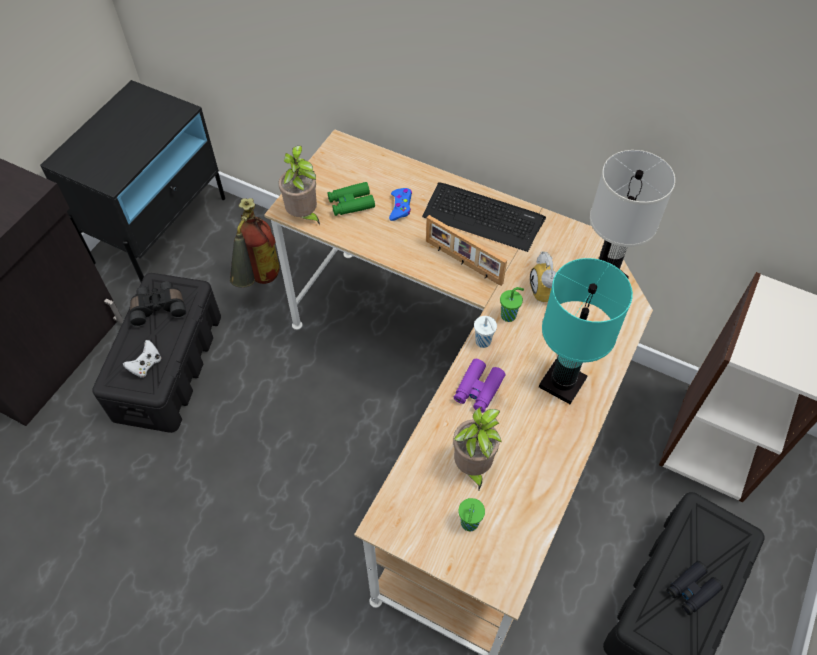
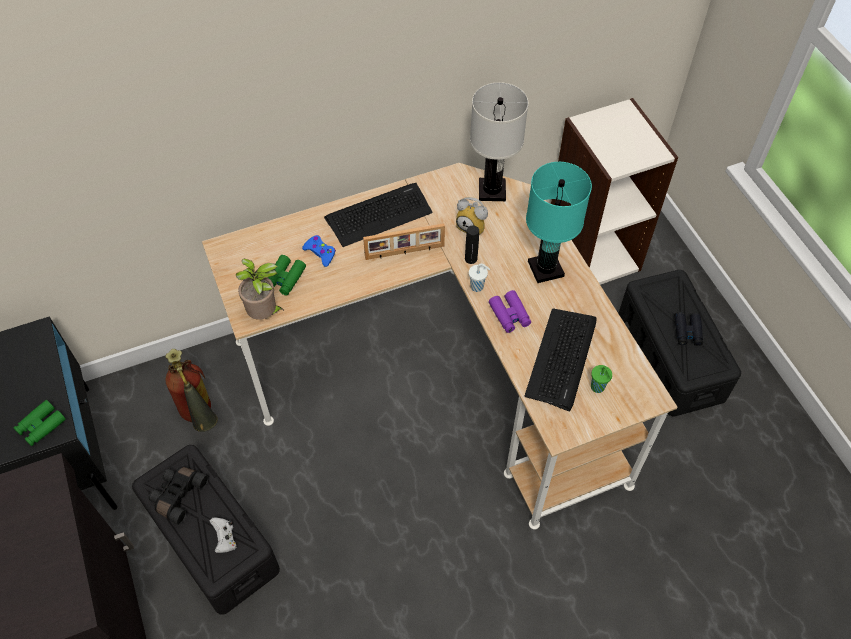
camera: 50 degrees left, 0 degrees up
(107, 171) = (41, 426): none -> green binoculars
(472, 467) = (562, 358): potted plant -> keyboard
(509, 315) = (471, 259): green cup -> black bottle

